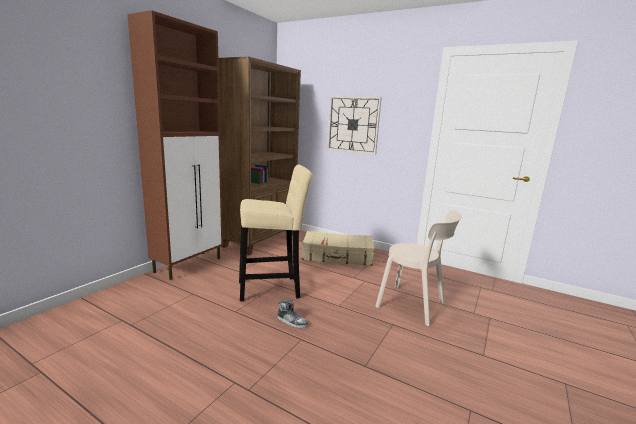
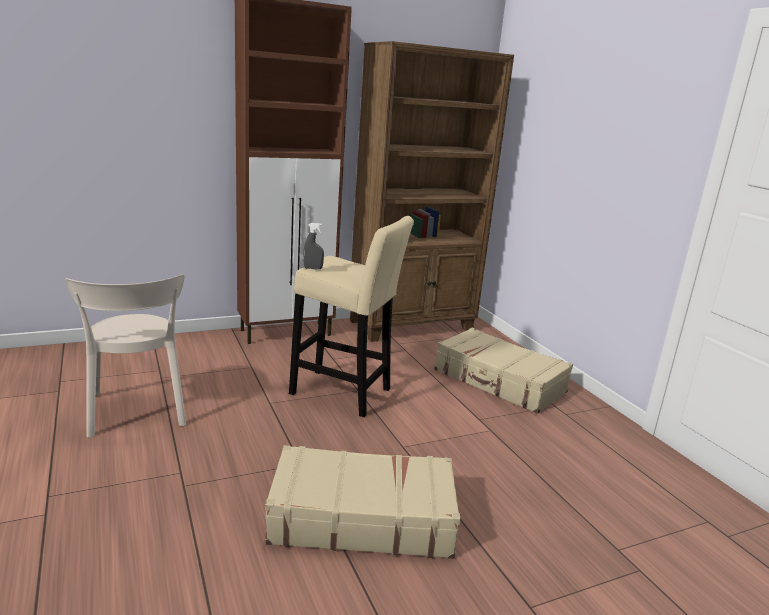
camera: 35 degrees right, 5 degrees up
(253, 207) = (313, 268): none -> grey spray bottle
(292, 321) = (316, 440): shoe -> none
(353, 124) = (584, 156): wall clock -> none
(370, 352) = (361, 517): none -> beige suitcase
(414, 305) = (521, 493): beige chair -> beige chair (137, 413)

